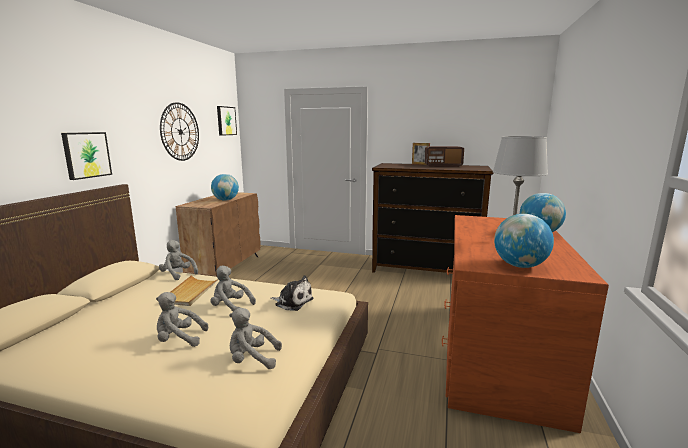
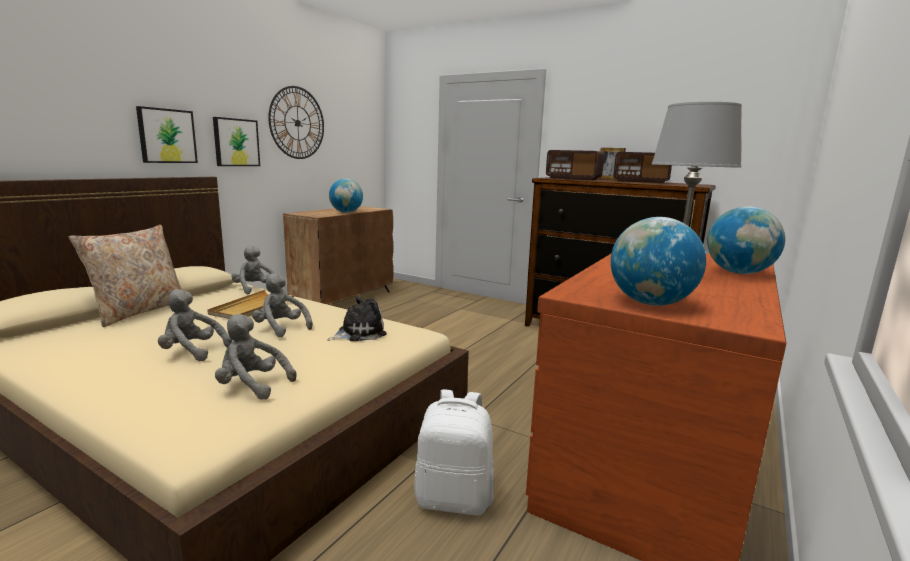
camera: 15 degrees right, 0 degrees up
(95, 309) = (139, 311): none -> beige pillow
(226, 121) = (365, 116): picture -> picture (236, 142)
(292, 302) = (359, 333): plush toy -> plush toy turned 75 degrees counterclockwise
(398, 166) = (573, 179): none -> radio
(399, 409) = (454, 498): none -> white backpack

